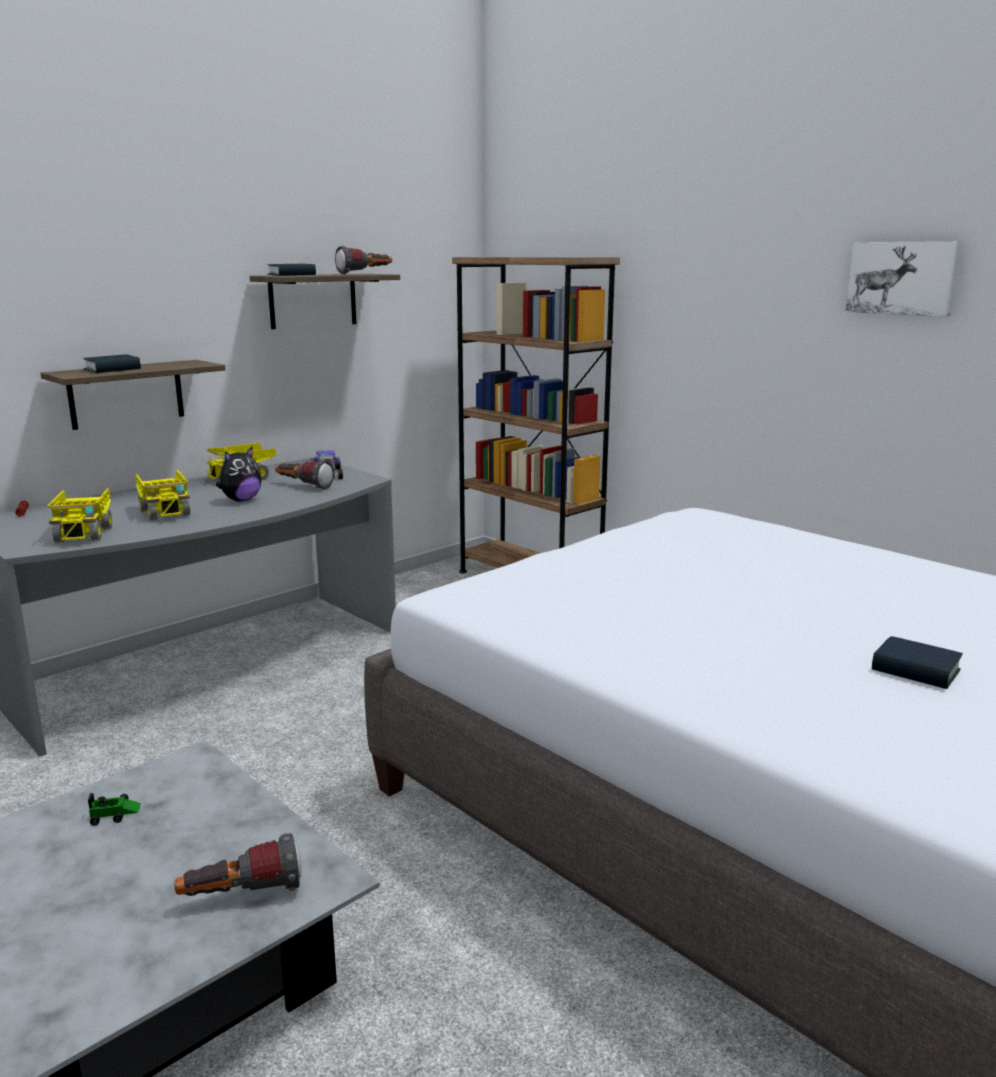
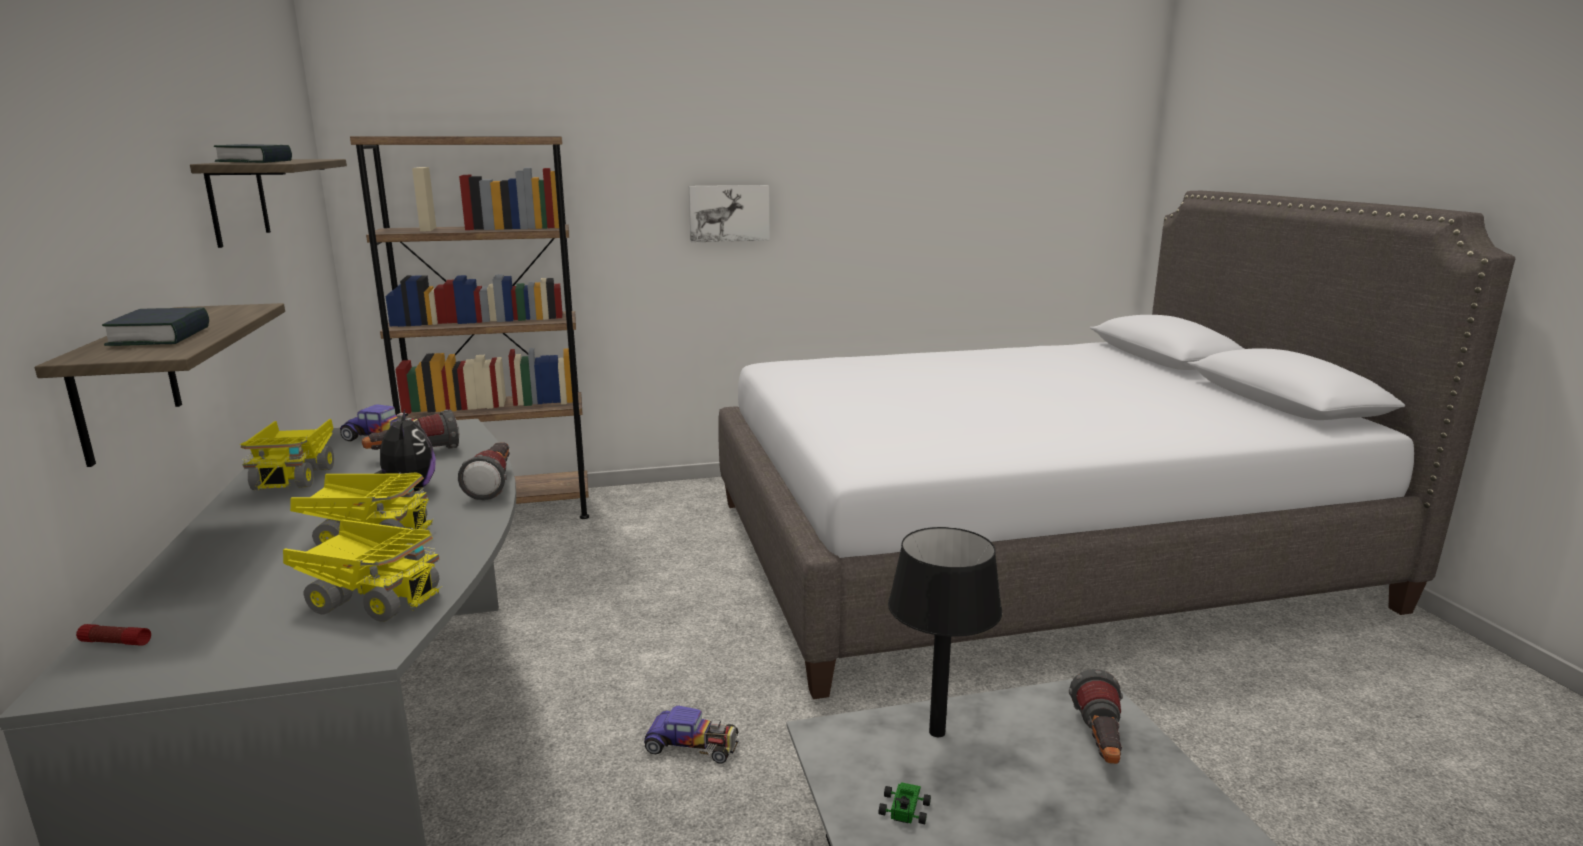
camera: 60 degrees left, 0 degrees up
(219, 805) = (937, 732): none -> black table lamp
(283, 758) = (692, 744): none -> toy car
(365, 274) = (306, 159): flashlight -> flashlight (494, 484)
(902, 278) = (844, 152): picture -> picture (728, 213)
(915, 670) = (1115, 396): book -> none

